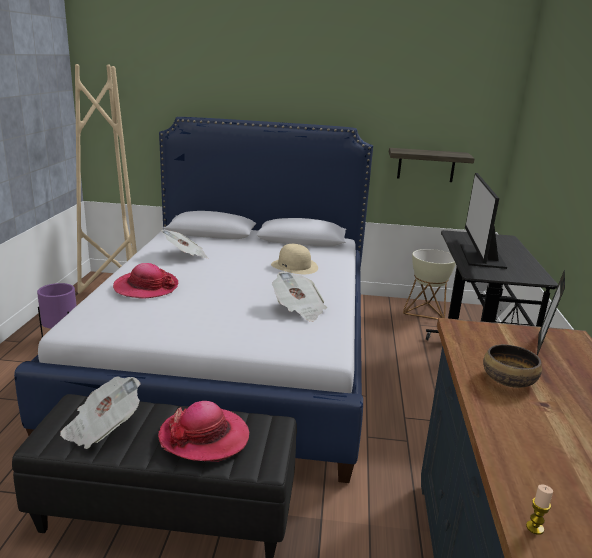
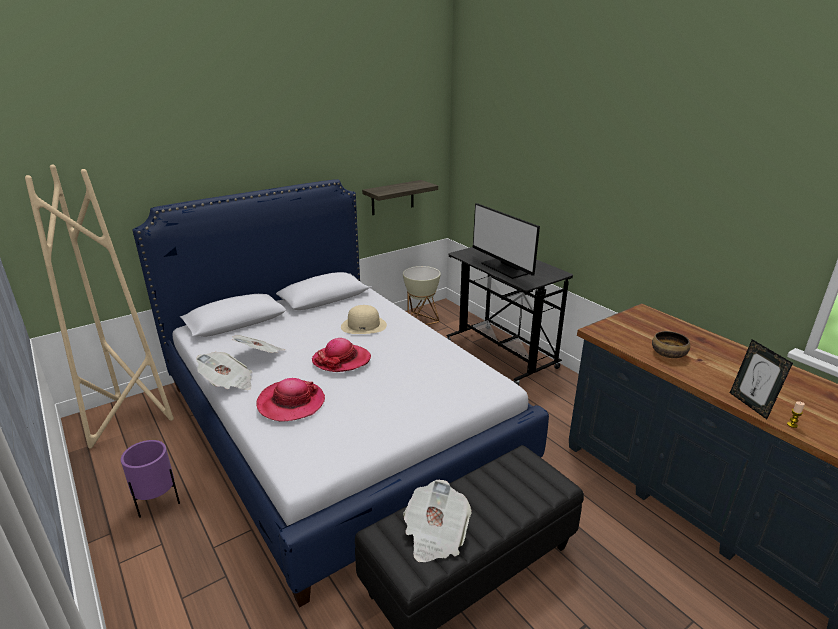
camera: 40 degrees left, 5 degrees up
(204, 437) = (503, 493): hat -> hat (341, 360)
(299, 310) = (431, 363): newspaper -> newspaper (228, 383)
(542, 346) = (644, 323): picture frame -> picture frame (750, 405)

